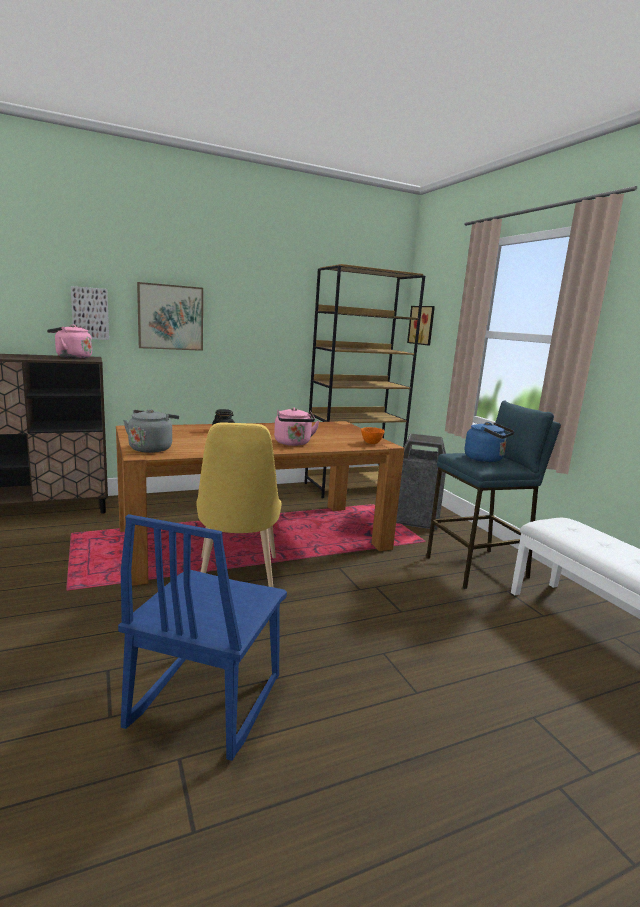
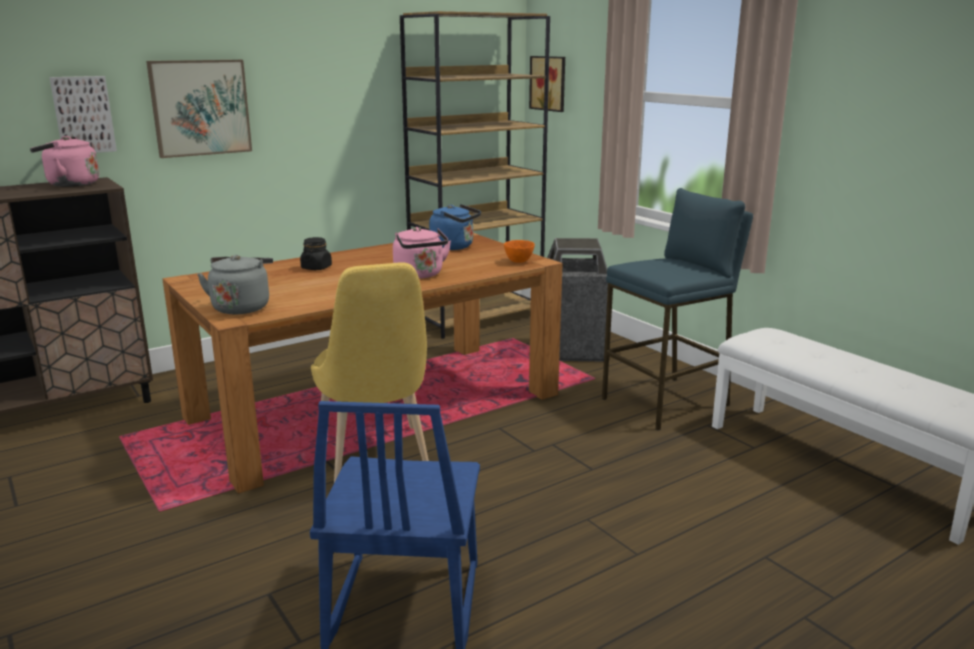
camera: 10 degrees left, 5 degrees up
(486, 459) = (668, 267): blue kettle -> blue kettle (455, 247)

